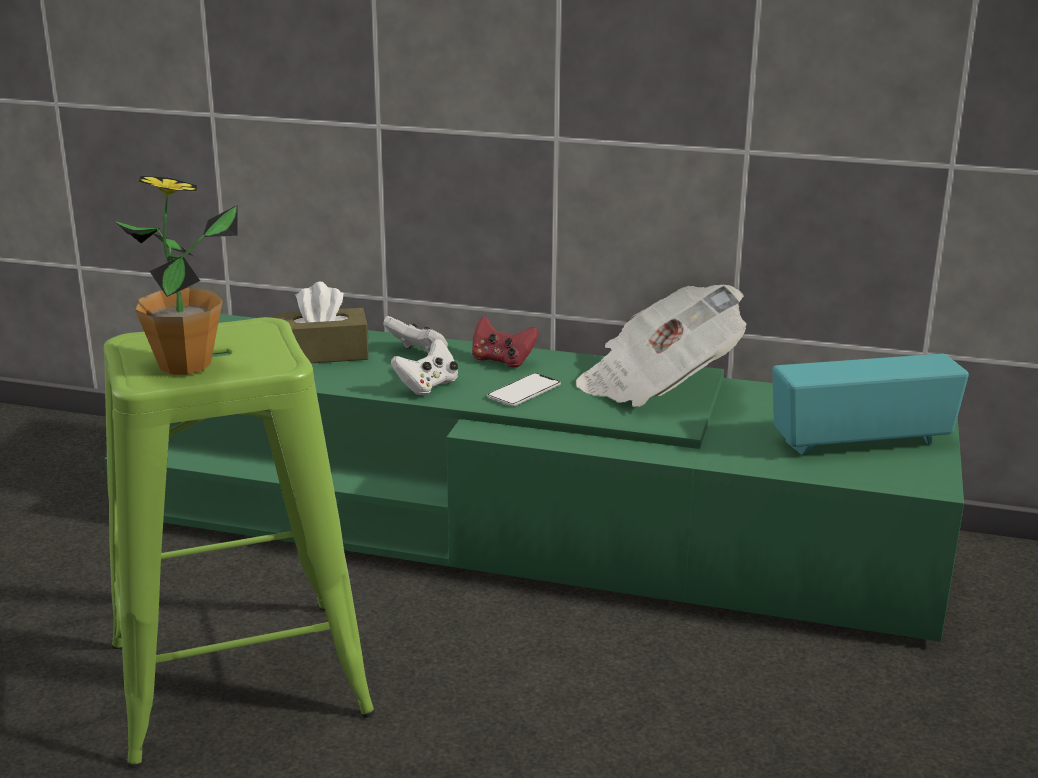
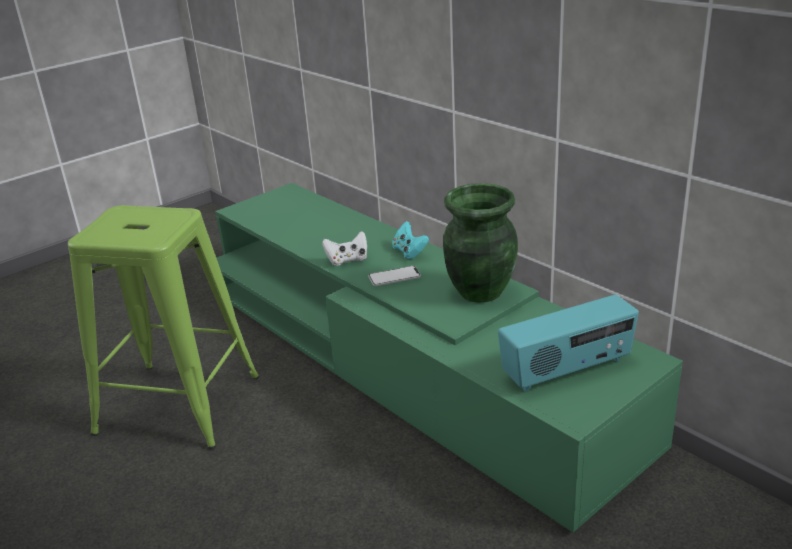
camera: 35 degrees right, 5 degrees up
(185, 365) = (114, 231): potted plant -> none
(323, 354) = (321, 225): brown tissue box -> none
(418, 353) = (370, 236): white game controller -> none
(502, 360) = (409, 252): red game controller -> turquoise game controller
(658, 384) = (479, 292): newspaper -> green vase
(860, 441) = (567, 370): radio -> radio turned 135 degrees clockwise

